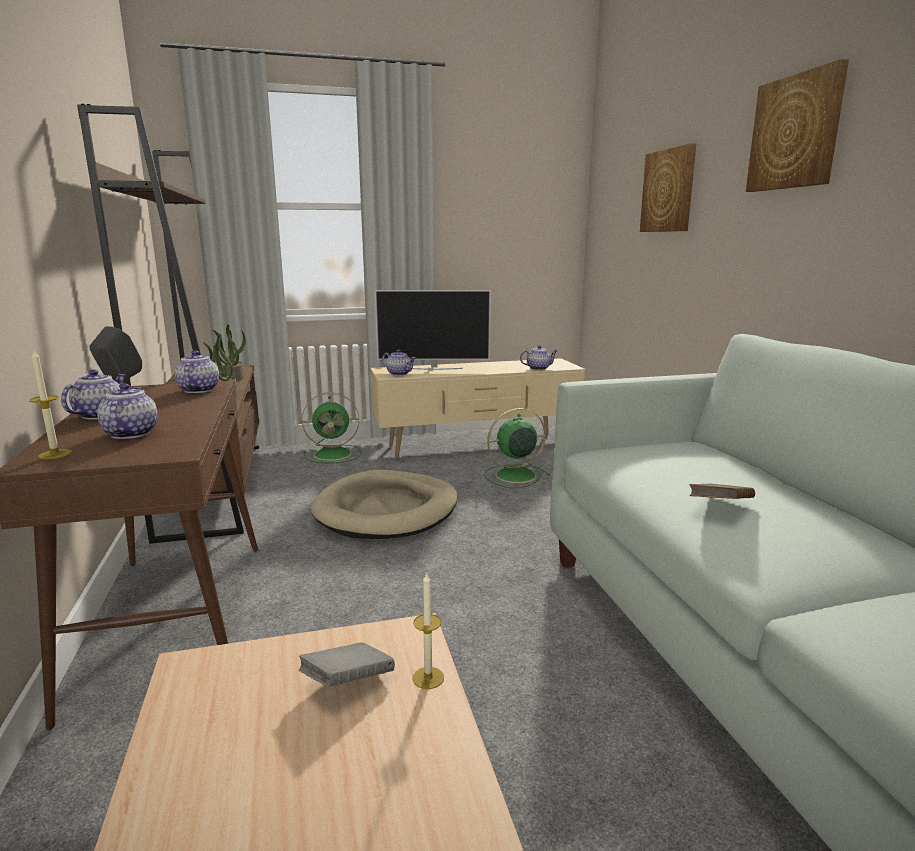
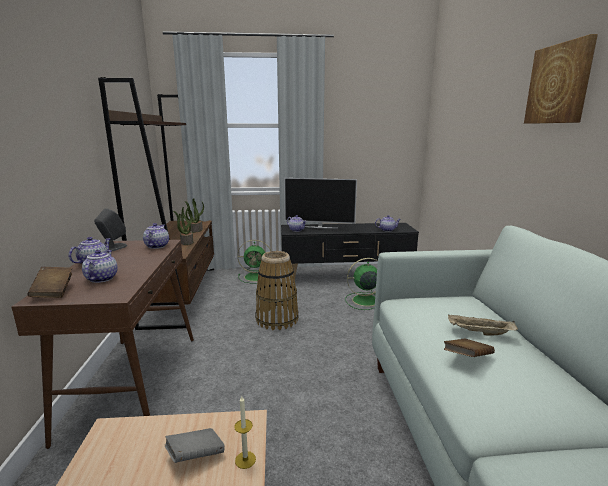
camera: 10 degrees right, 0 degrees up
(55, 454) = (53, 292): candle -> brown book
(387, 510) = (277, 319): beige dog bed -> basket
(477, 445) = (346, 276): beige tv stand -> black tv stand
(669, 191) = (476, 118): picture -> none
(723, 478) = (479, 333): none -> beige tray

